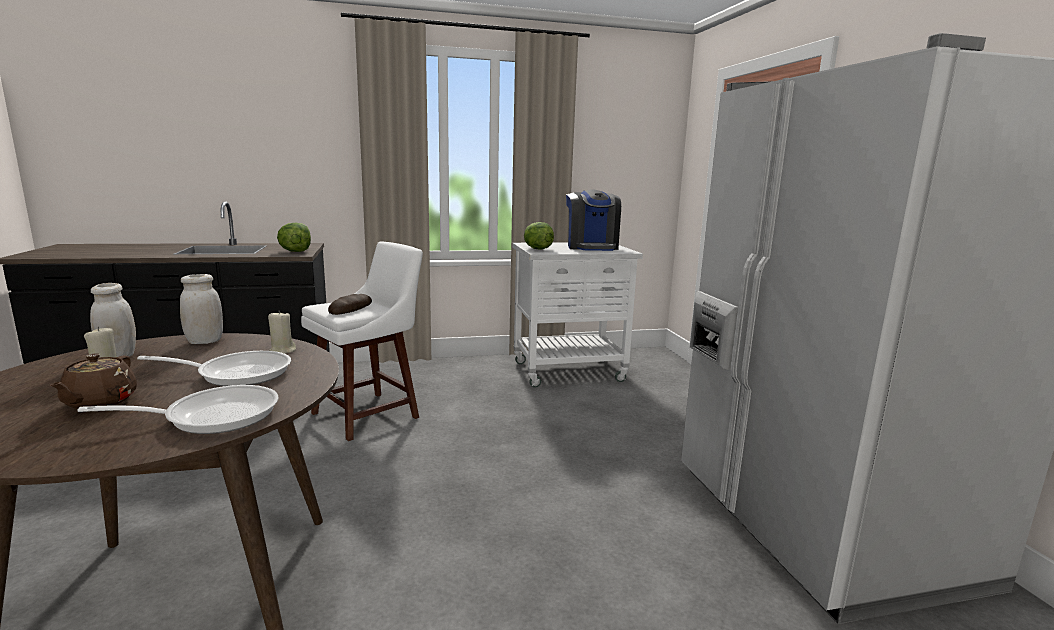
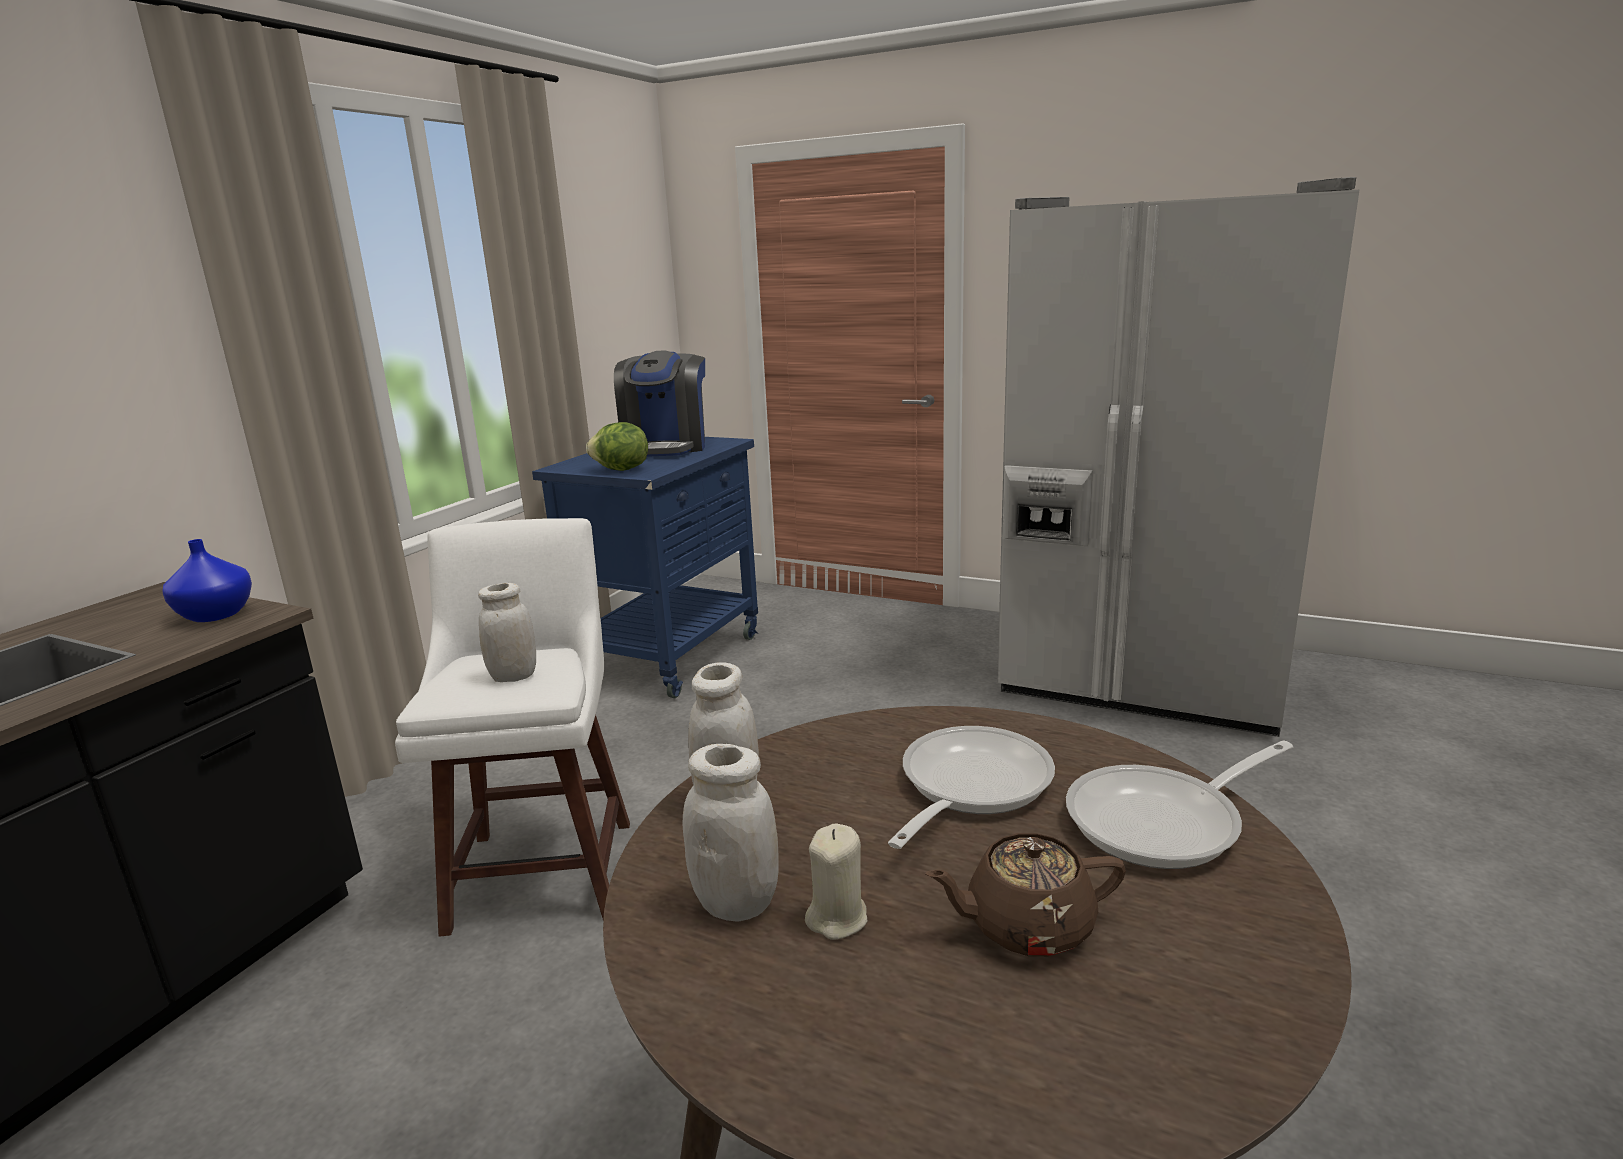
camera: 50 degrees left, 5 degrees up
(99, 402) = (1026, 926): brown teapot -> brown teapot turned 135 degrees clockwise
(212, 416) = (1164, 822): frying pan -> frying pan turned 135 degrees counterclockwise
(282, 351) = (877, 739): beige candle -> none
(295, 251) = (215, 615): lettuce -> blue vase
(351, 308) = (513, 676): bread -> white jar
(569, 372) = (671, 657): white cart -> blue cart
(591, 247) = (666, 447): coffee machine -> coffee machine turned 60 degrees clockwise

